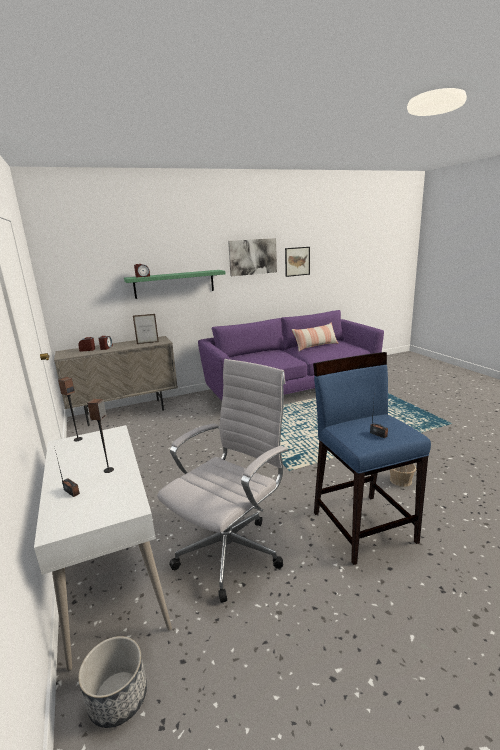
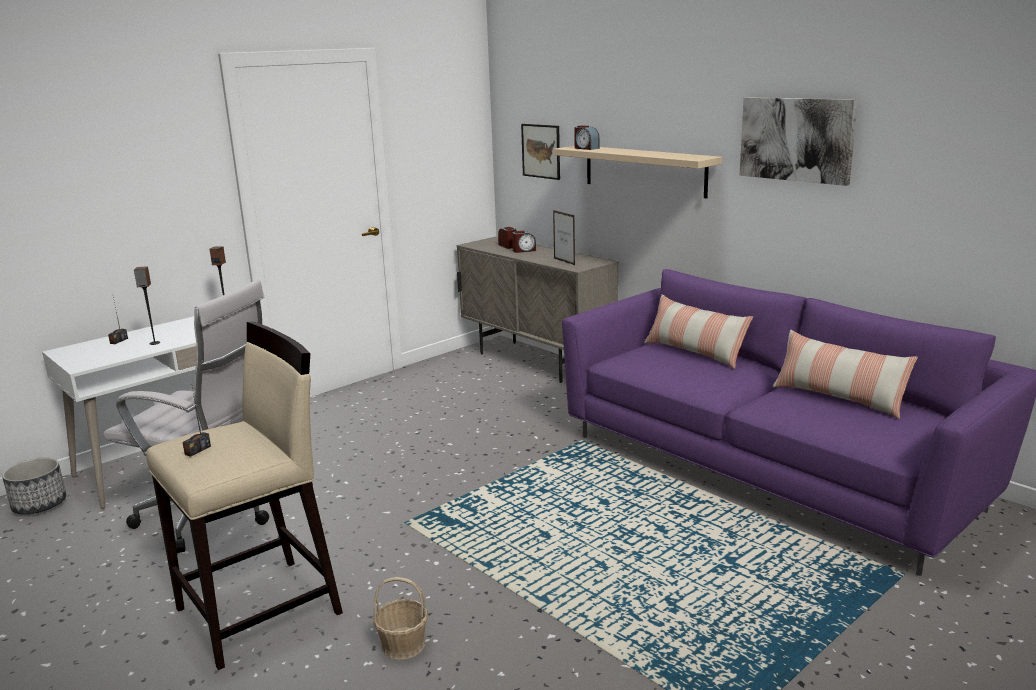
camera: 70 degrees right, 0 degrees up
(174, 284) = (644, 170): green shelf -> beige shelf
(250, 356) = (694, 352): none -> pillow
(297, 261) = (916, 168): picture -> picture (541, 151)
(363, 526) = (261, 610): blue stool -> beige stool

